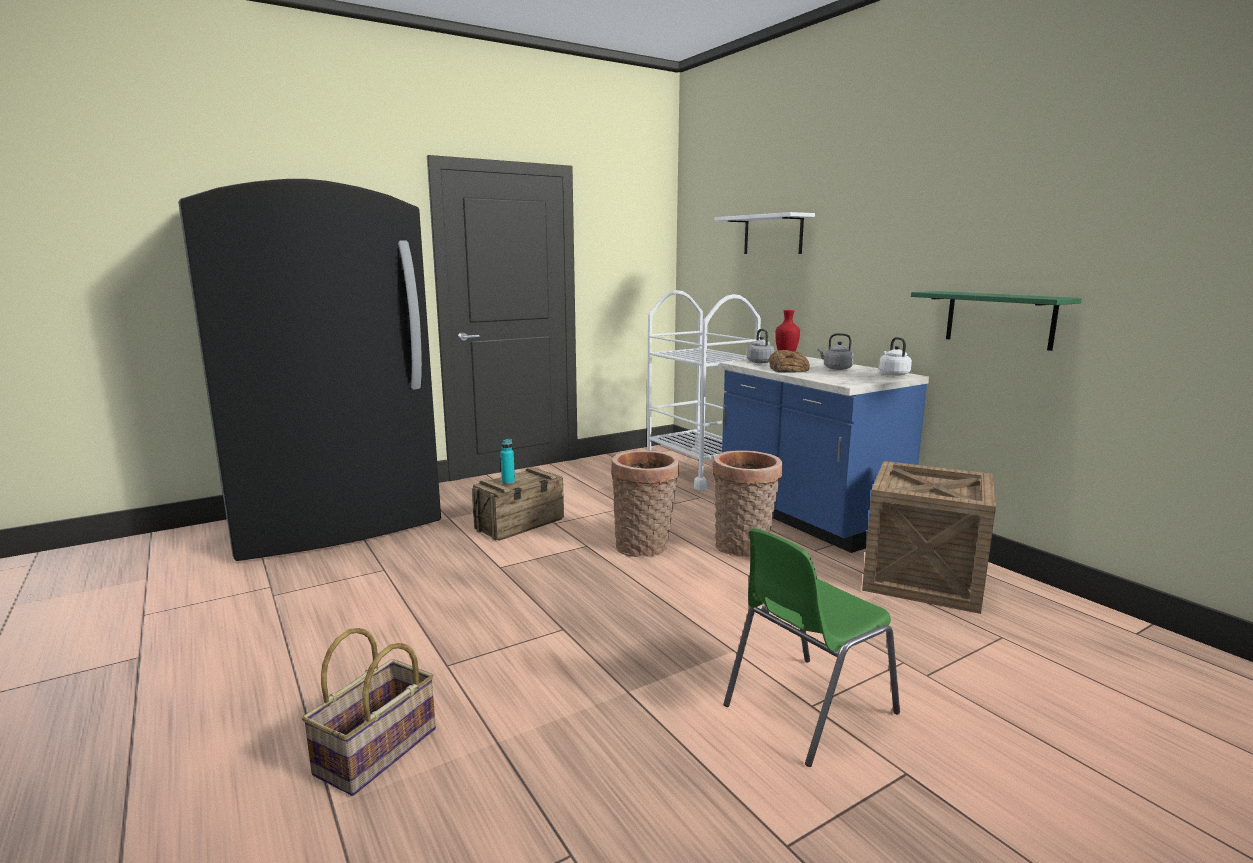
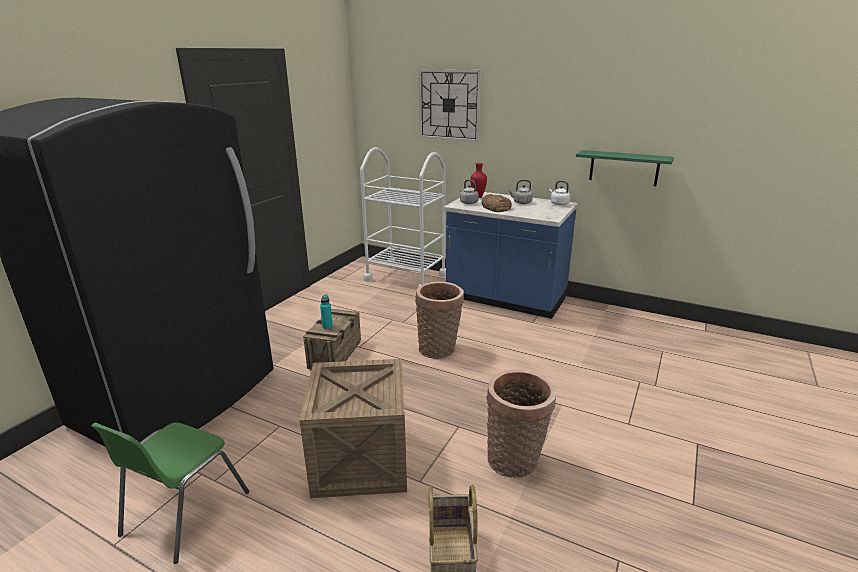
camera: 30 degrees left, 10 degrees up
(743, 548) = (495, 332): basket -> basket (515, 461)
(773, 234) = (449, 105): white shelf -> wall clock
(806, 709) = (628, 426): green chair -> green chair (183, 514)
(922, 579) = (599, 326): crate -> crate (361, 460)

